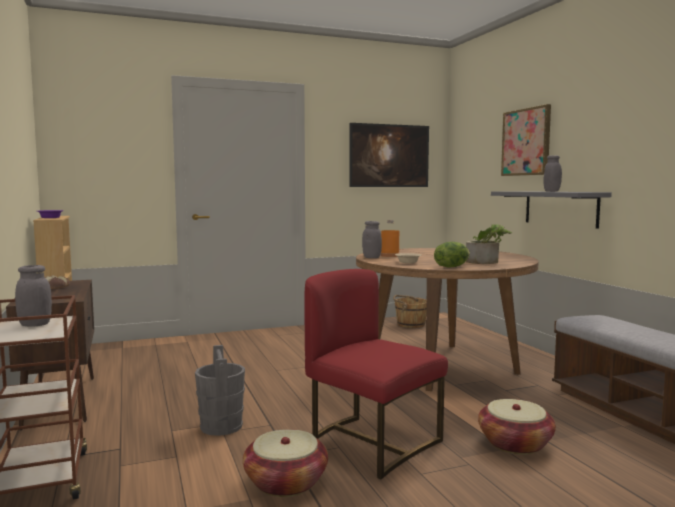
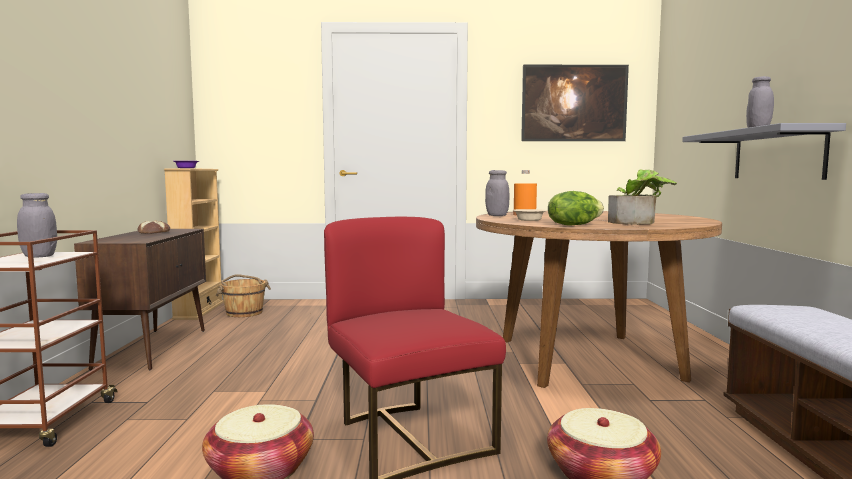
camera: 20 degrees right, 0 degrees up
(221, 426) = (264, 394): grey bucket -> none
(410, 324) = (589, 308): brown bucket -> brown bucket (244, 312)
(526, 142) = (739, 68): picture -> none

